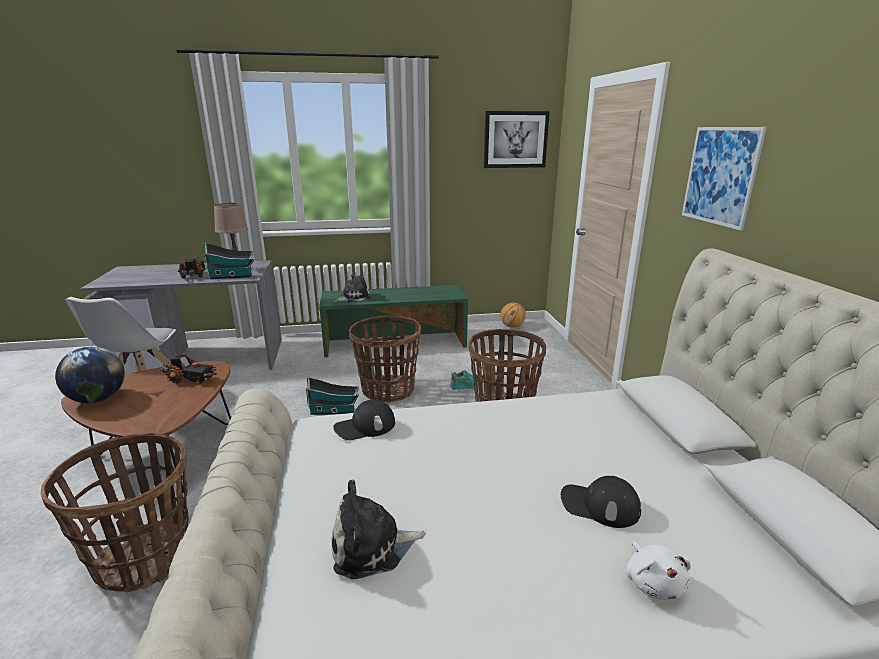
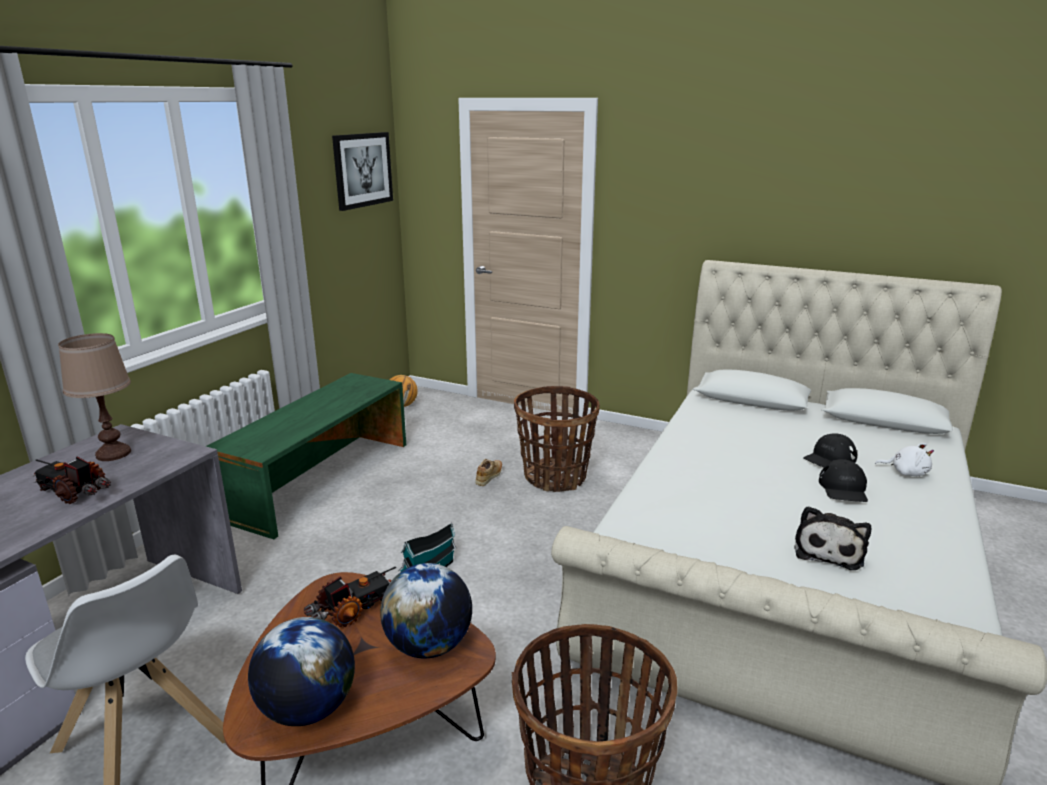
camera: 55 degrees left, 0 degrees up
(163, 410) = (429, 646): none -> globe
(232, 276) = (154, 464): toy house -> none
(353, 297) = (275, 434): plush toy -> none
(365, 426) = (655, 507): black cap -> black cap (843, 488)
(387, 390) = (431, 523): basket -> none
(467, 387) = (489, 477): turquoise shoe -> beige shoe
(720, 176) = (690, 200): picture -> none

